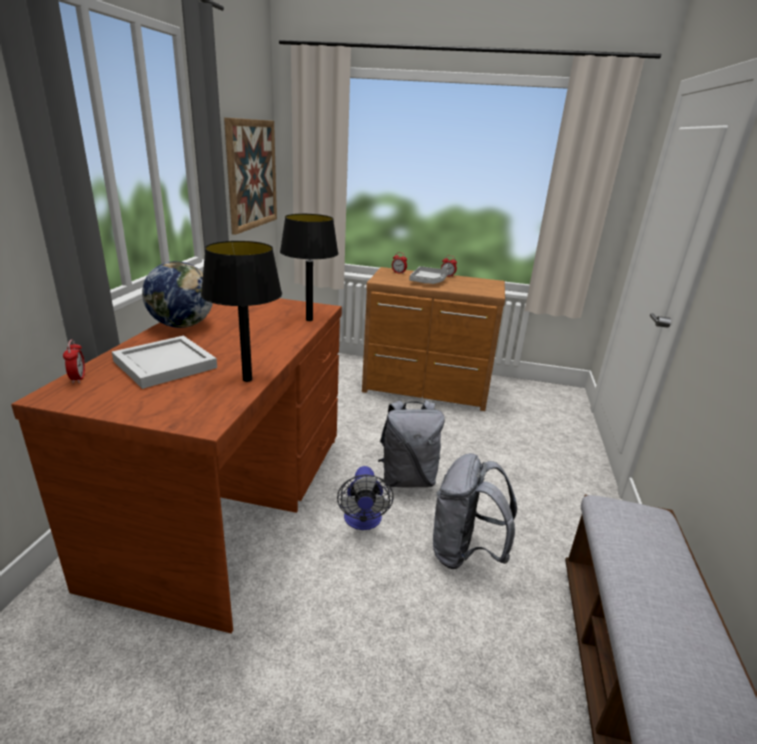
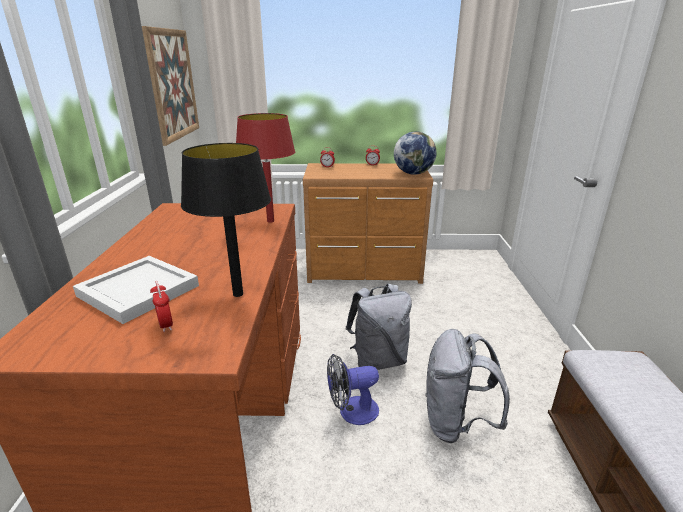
camera: 10 degrees left, 0 degrees up
(78, 378) = (40, 324): alarm clock -> alarm clock (166, 325)
(182, 325) = (140, 244): globe -> globe (413, 173)
(309, 320) = (270, 221): black table lamp -> red table lamp
(363, 521) = (352, 412): fan -> fan turned 90 degrees clockwise
(428, 281) = (358, 171): grey tray -> none

